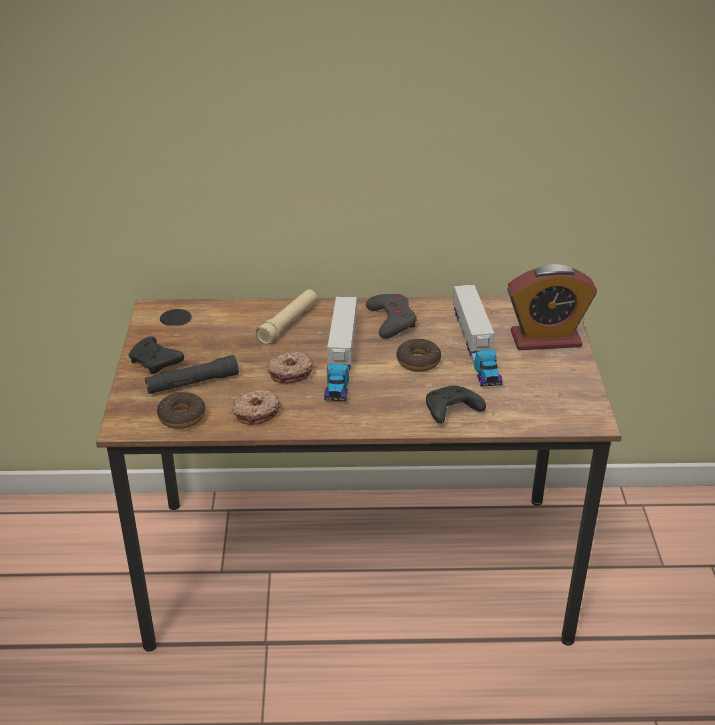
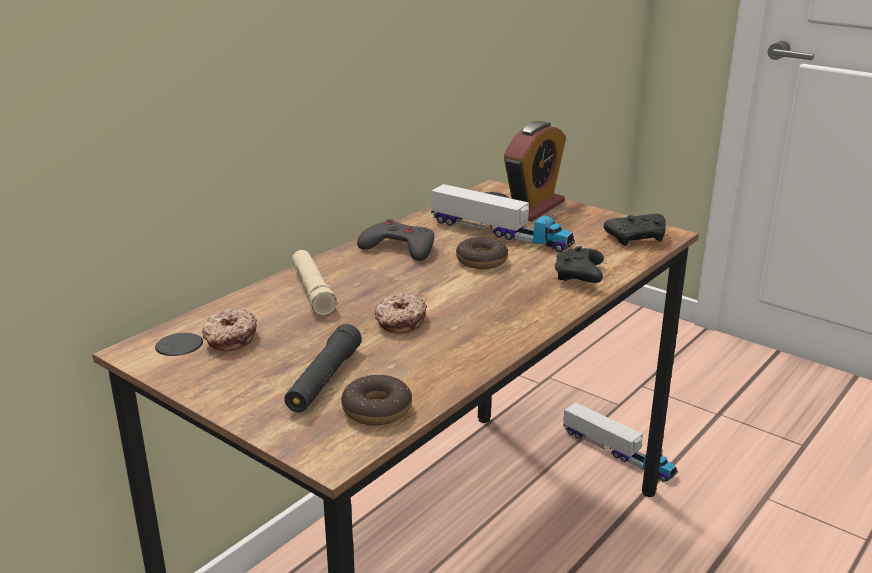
camera: 50 degrees left, 10 degrees down
(156, 363) = (245, 387): black game controller -> black game controller (637, 238)
(256, 412) = (439, 364): donut -> donut (229, 338)
(341, 360) = (422, 291): toy truck -> toy truck (617, 453)

